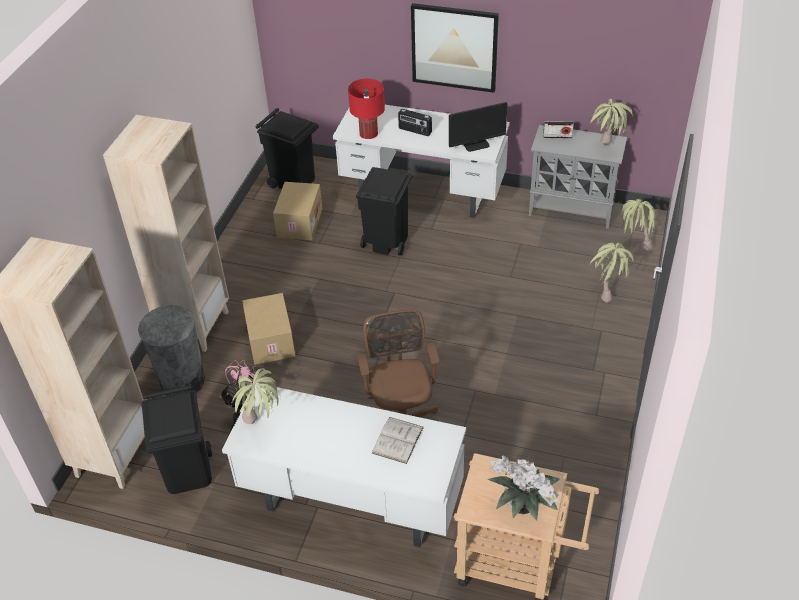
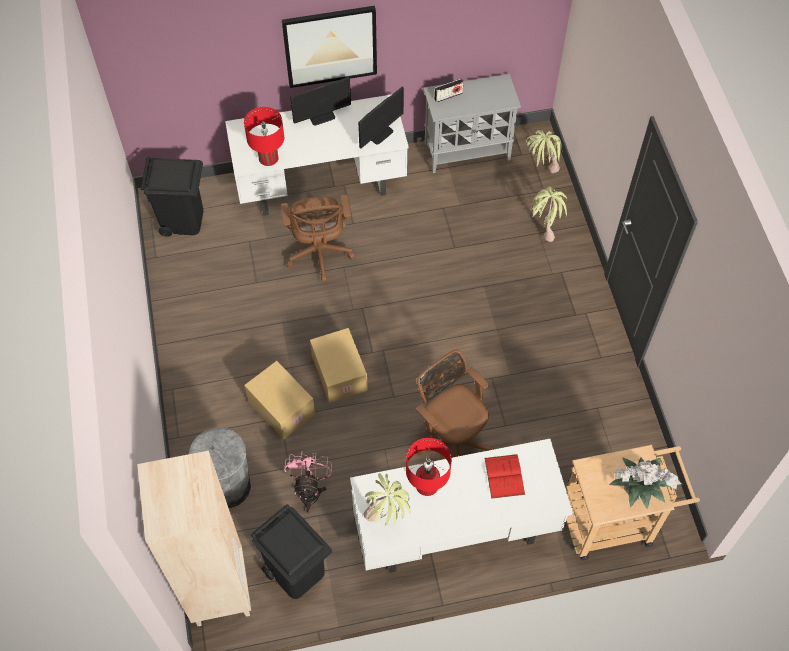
camera: 30 degrees left, 15 degrees up
(195, 326) = (199, 424): beige bookcase -> none
(299, 222) = (221, 266): cardboard box -> cardboard box (338, 373)
(319, 416) = (427, 485): none -> red table lamp
(386, 241) = (320, 254): black trash can -> brown office chair
(397, 440) = (504, 476): white book -> red book
(415, 131) = (311, 138): radio -> none
(435, 119) = (322, 116): none -> monitor
(605, 151) = (500, 97): potted plant -> none

